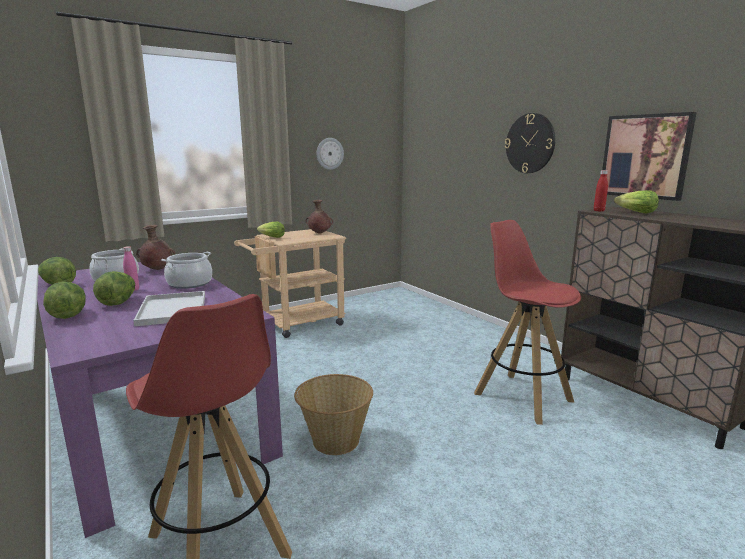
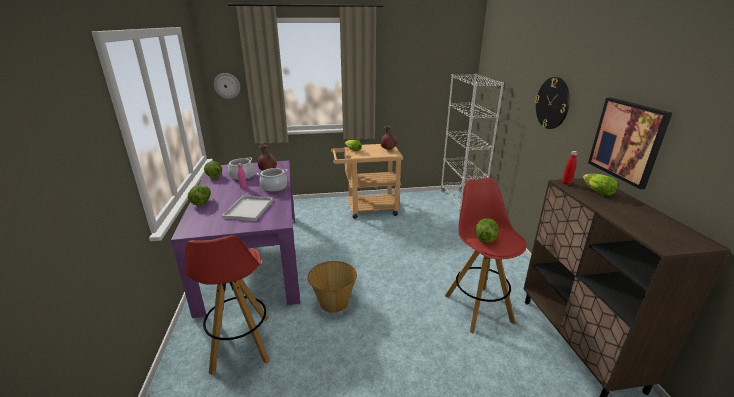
camera: 25 degrees right, 10 degrees up
(118, 302) = (229, 197): lettuce -> lettuce (485, 238)
(329, 153) = (410, 86): wall clock -> wall clock (227, 85)
(409, 299) = (460, 202): none -> white bookcase

